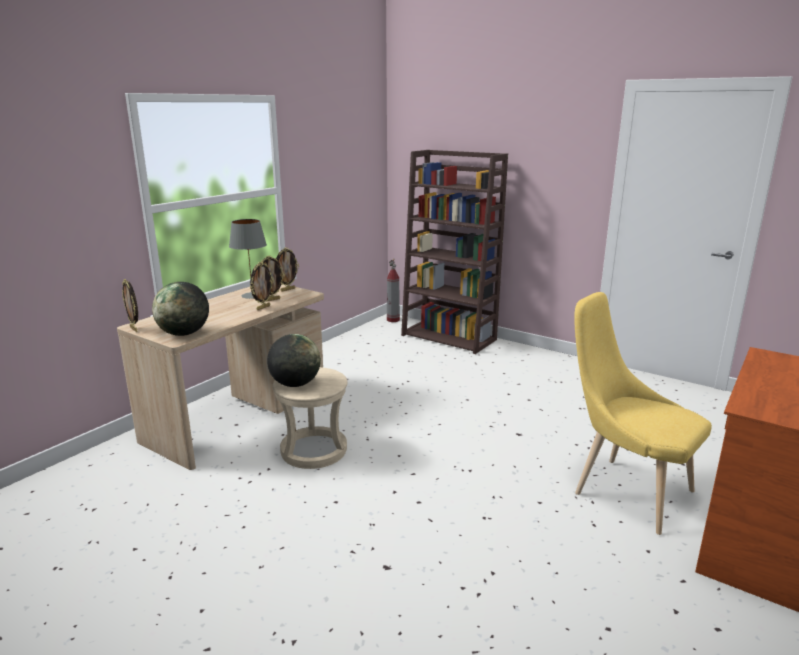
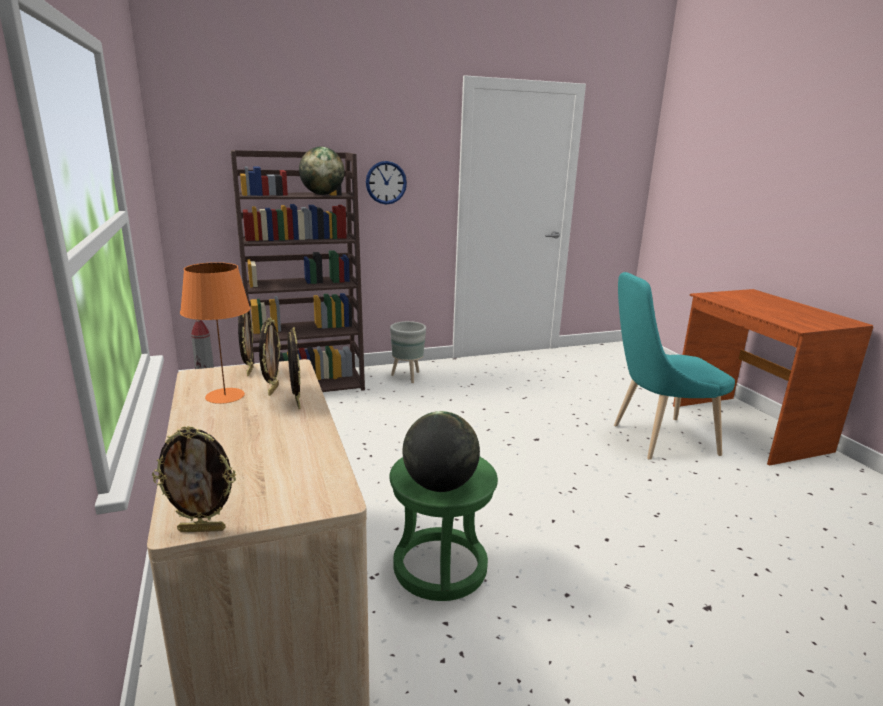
camera: 55 degrees left, 0 degrees up
(184, 334) = (313, 486): globe -> globe (322, 194)
(252, 295) = (224, 396): grey table lamp -> orange table lamp
(314, 450) = (440, 567): beige stool -> green stool
(523, 358) = (407, 376): none -> grey planter
(541, 181) = (386, 182): none -> wall clock
(625, 490) = (657, 439): yellow chair -> turquoise chair

